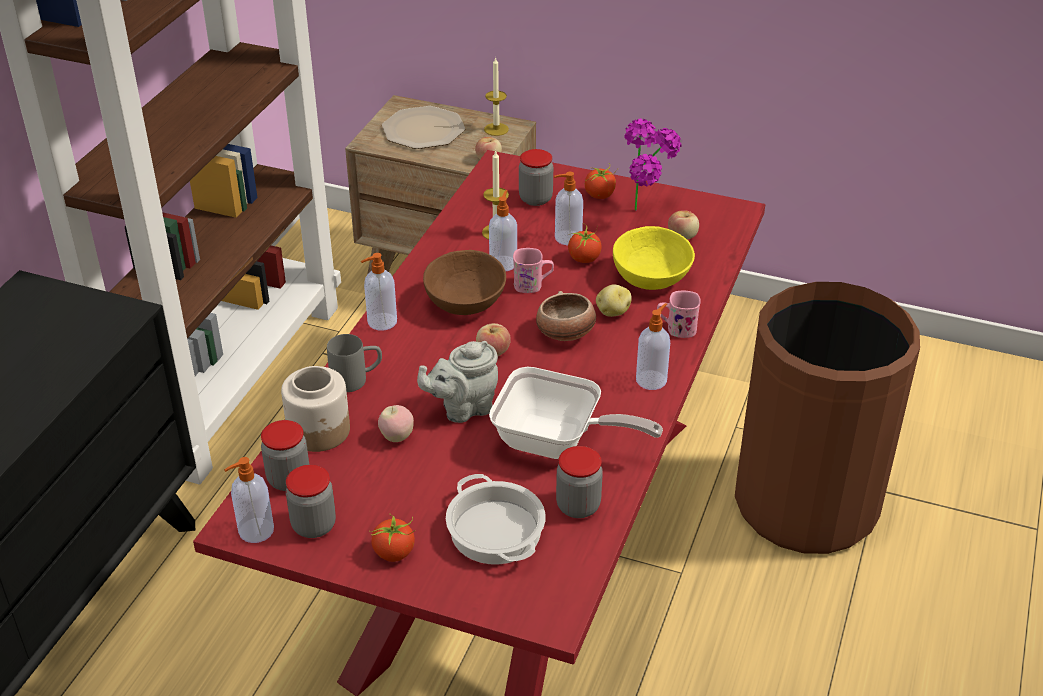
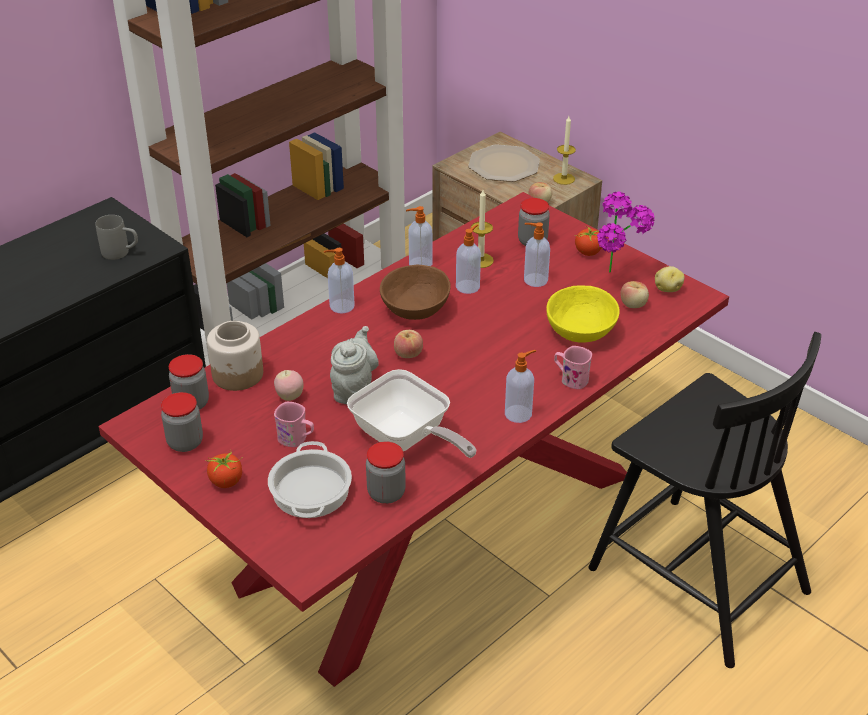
camera: 25 degrees right, 0 degrees up
(255, 531) = (143, 433): soap dispenser -> soap dispenser (419, 264)
(357, 380) = (292, 345): grey mug -> grey mug (121, 253)
(463, 408) = (354, 390): grey teapot -> grey teapot turned 105 degrees clockwise
(533, 285) = (479, 310): pink mug -> pink mug (297, 439)
(565, 334) = (476, 356): bowl -> none
(584, 258) = (536, 300): tomato -> none
(612, 312) = (527, 350): potato -> potato (667, 289)
(806, 504) = (695, 577): brown trash can -> black chair

